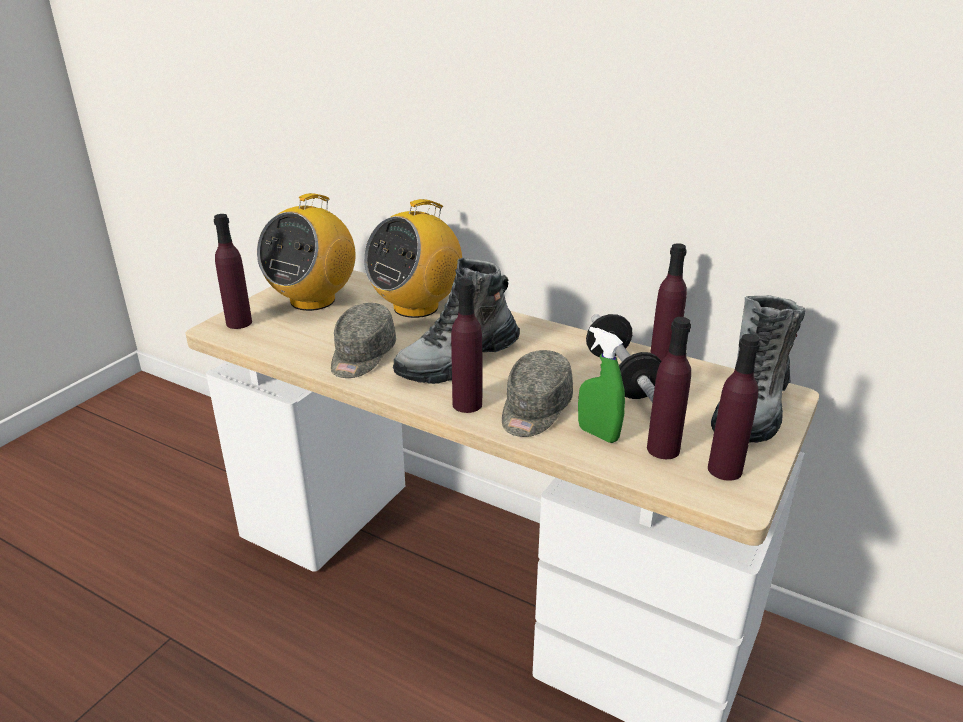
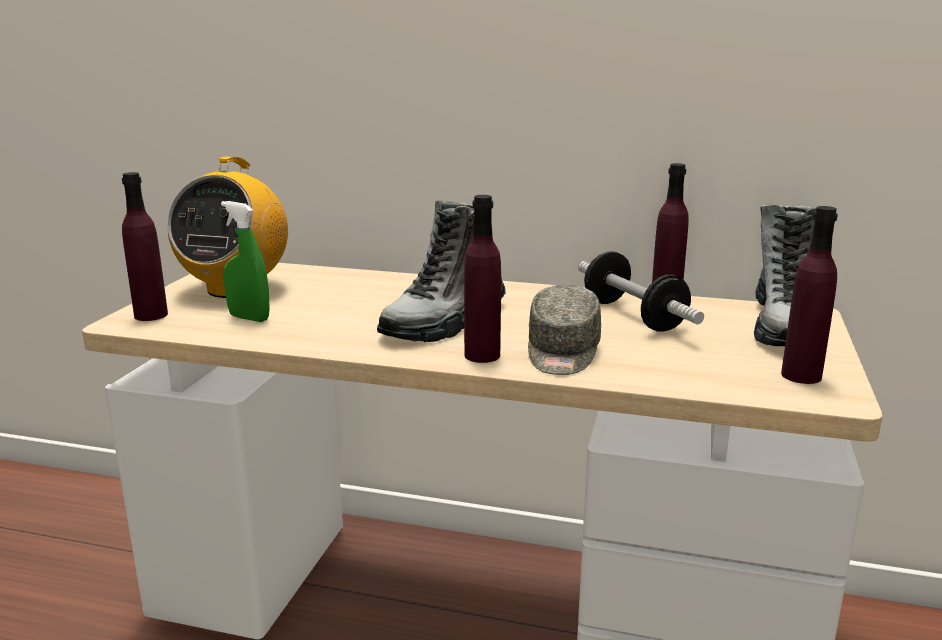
camera: 15 degrees left, 10 degrees down
(362, 356) = (327, 329): grey cap -> none
(416, 307) = (365, 284): radio -> none
(598, 434) = (647, 363): green spray bottle -> green spray bottle (249, 318)
(663, 449) = (725, 367): purple bottle -> none

